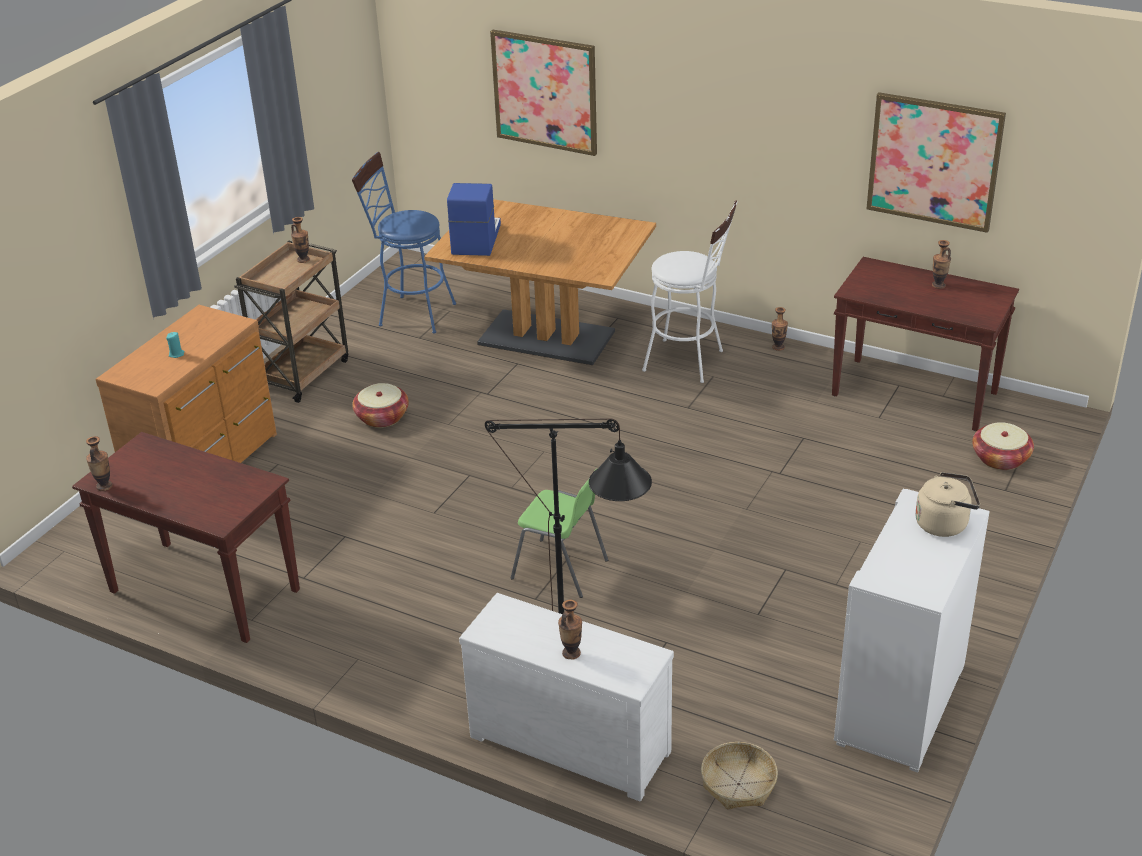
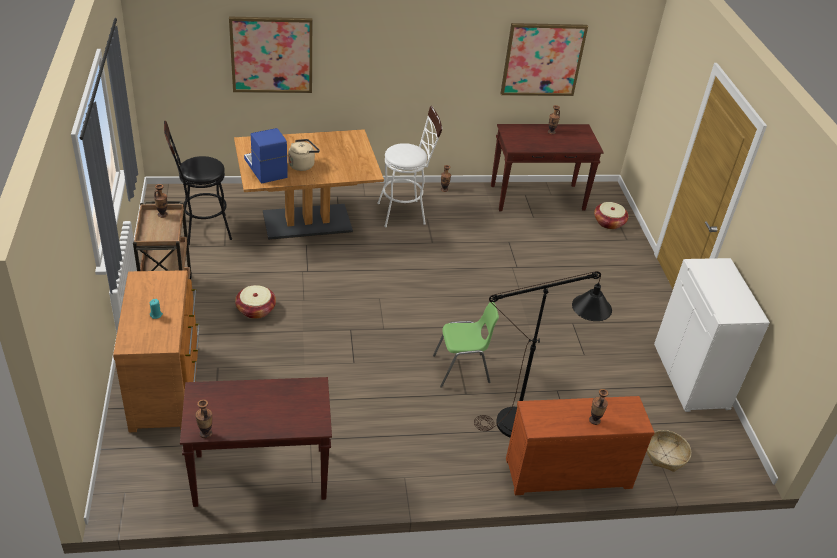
camera: 40 degrees left, 5 degrees up
(411, 313) = (201, 230): blue stool -> black stool
(572, 740) = (567, 470): white dresser -> brown dresser
(944, 524) = (721, 272): beige kettle -> beige kettle (303, 165)

